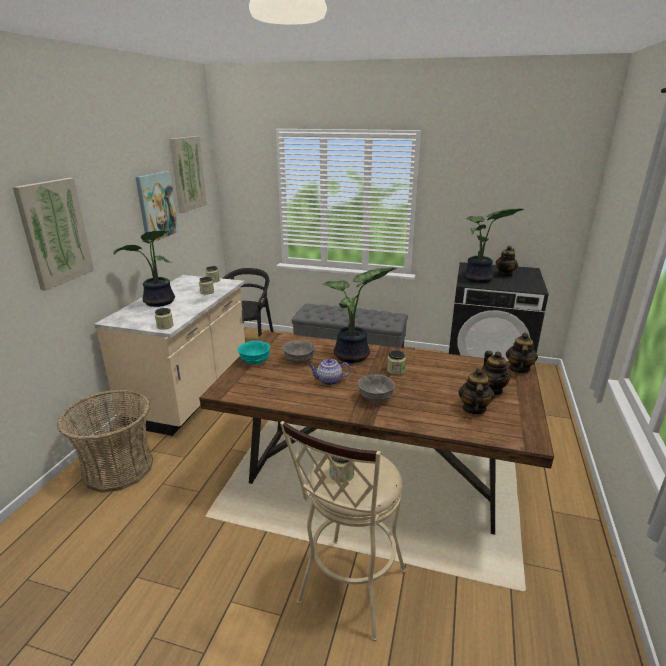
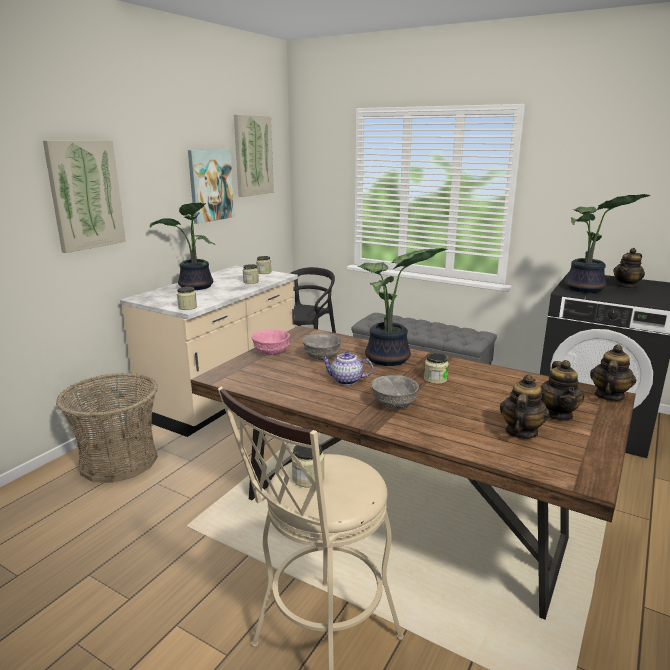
camera: 15 degrees right, 5 degrees down
(255, 361) = (271, 352): turquoise bowl -> pink bowl

